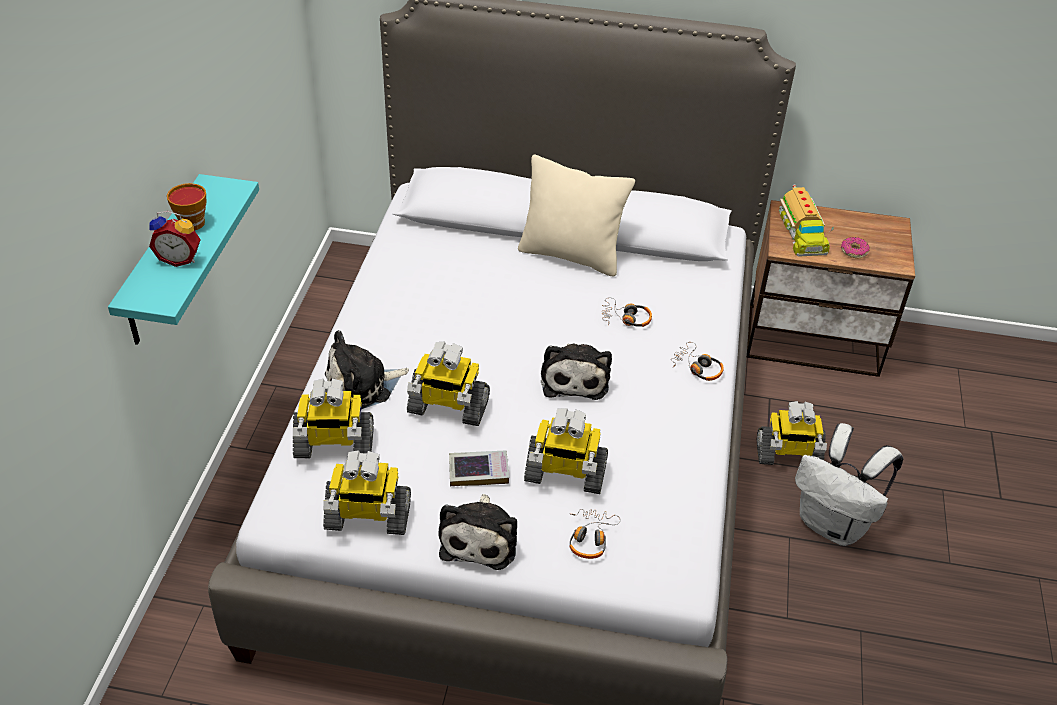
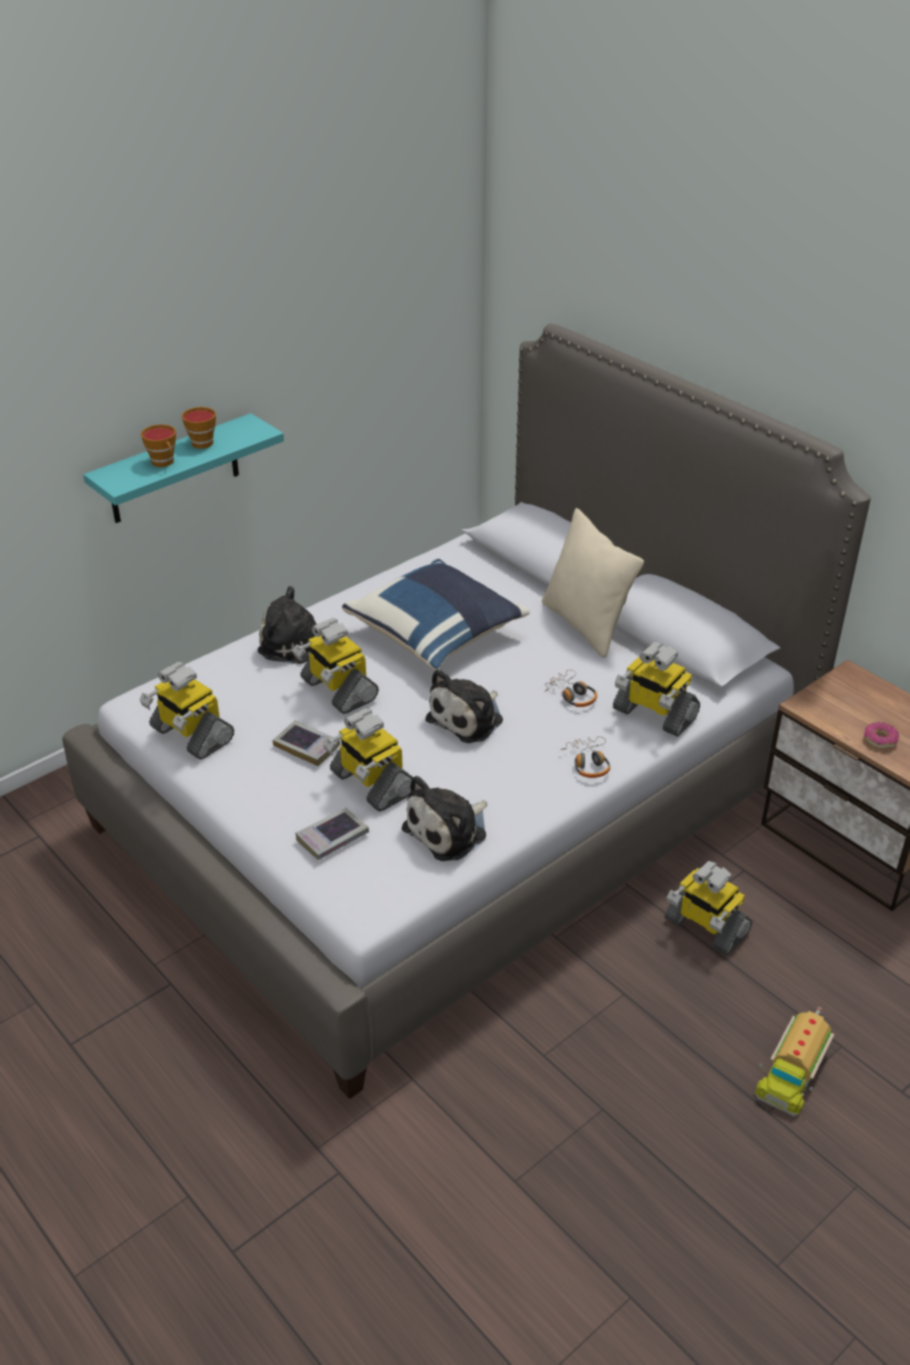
camera: 40 degrees right, 5 degrees down
(180, 258) = (164, 462): alarm clock -> cup
(333, 445) = (225, 675): toy robot -> toy robot (653, 714)
(468, 317) = (437, 634): none -> blue pillow
(480, 538) = (252, 793): plush toy -> plush toy (449, 831)
(590, 537) = (332, 838): headphones -> book
(800, 232) = (841, 699): toy truck -> toy truck (792, 1070)
(834, 525) = (681, 1009): white backpack -> none

